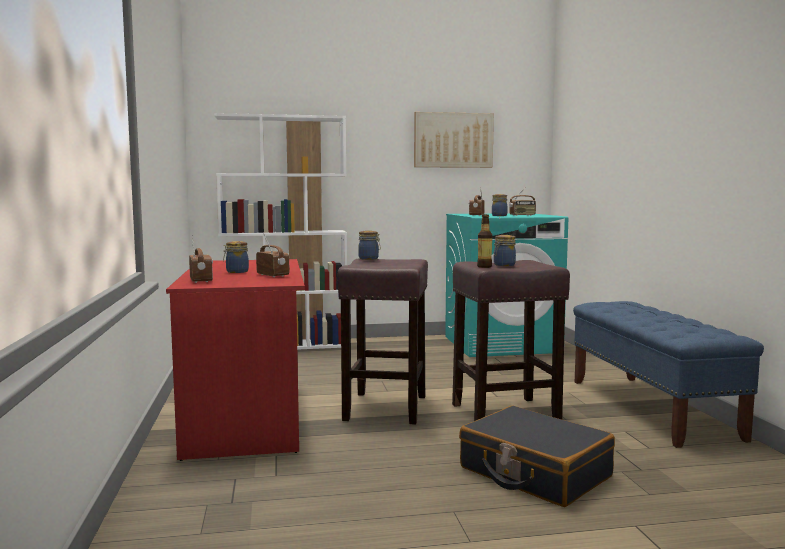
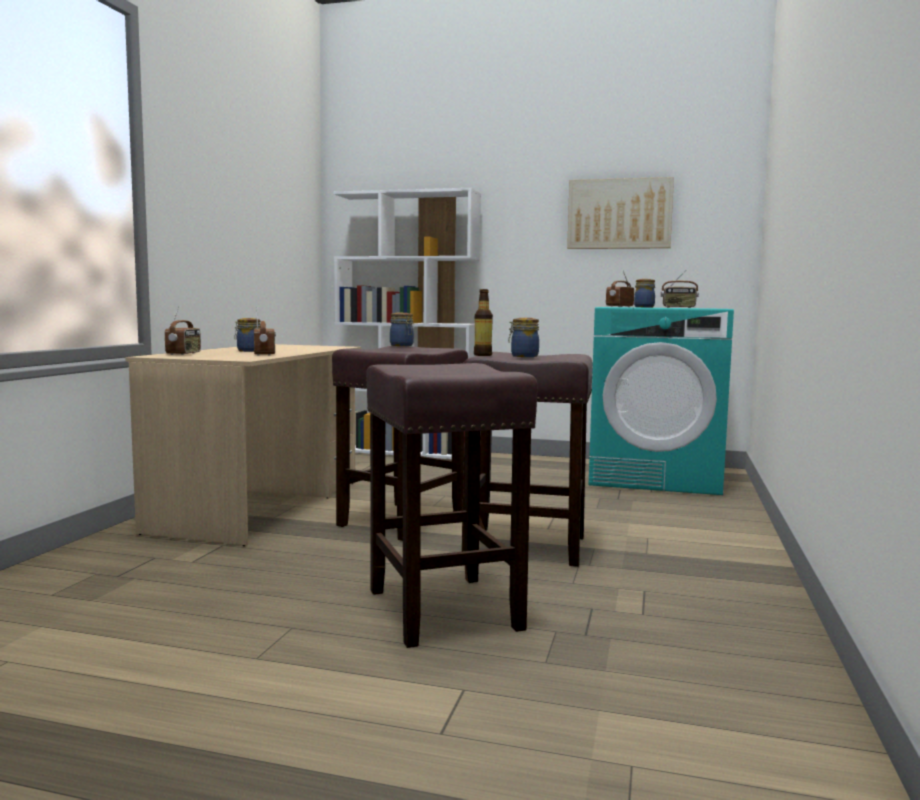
camera: 25 degrees right, 0 degrees up
(245, 414) = (260, 506): red desk -> beige desk
(534, 473) = (445, 610): black suitcase -> brown stool
(651, 408) = (732, 572): blue bench -> none

